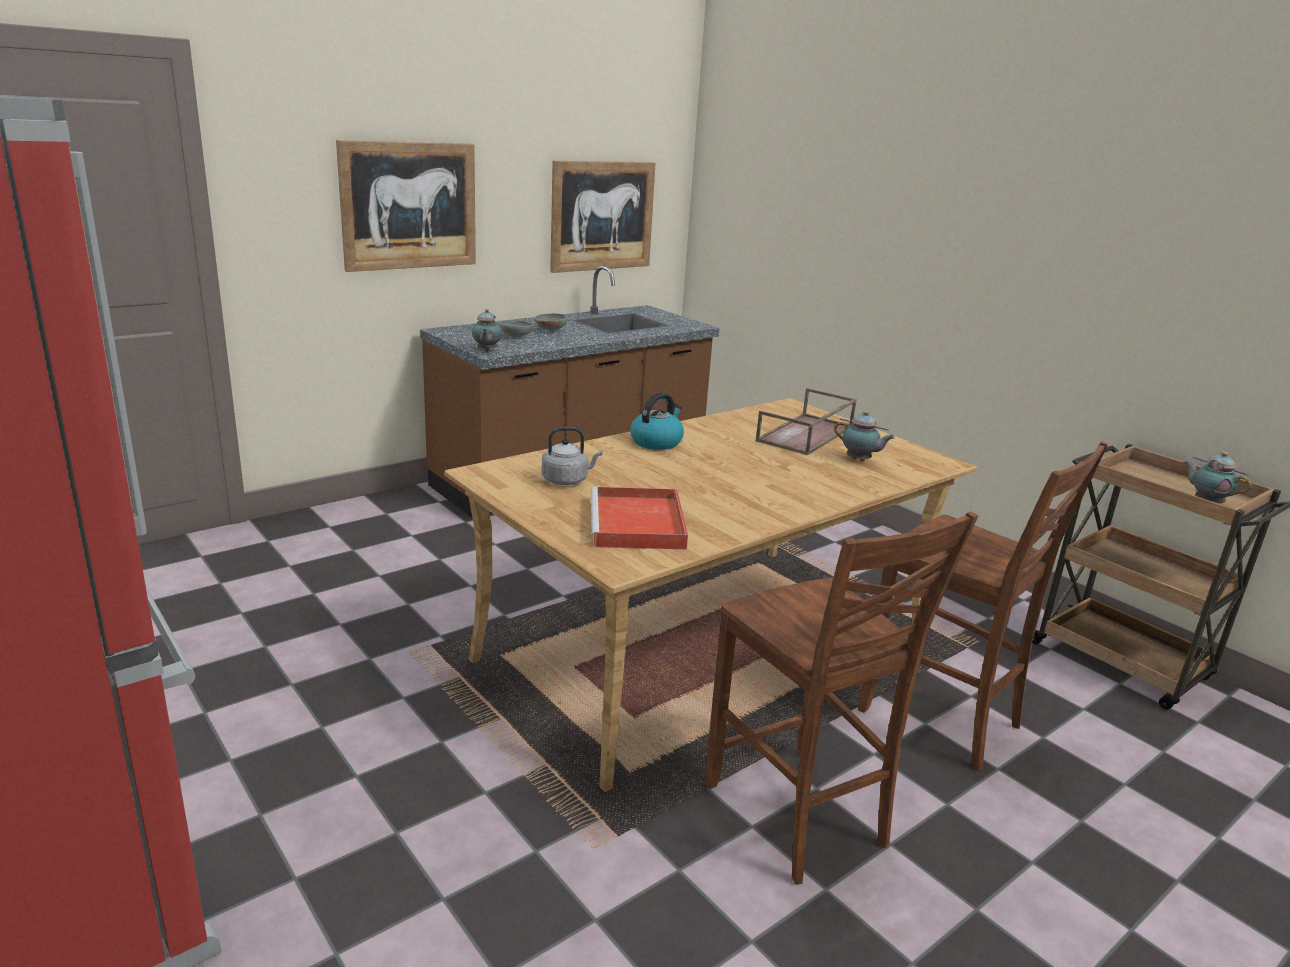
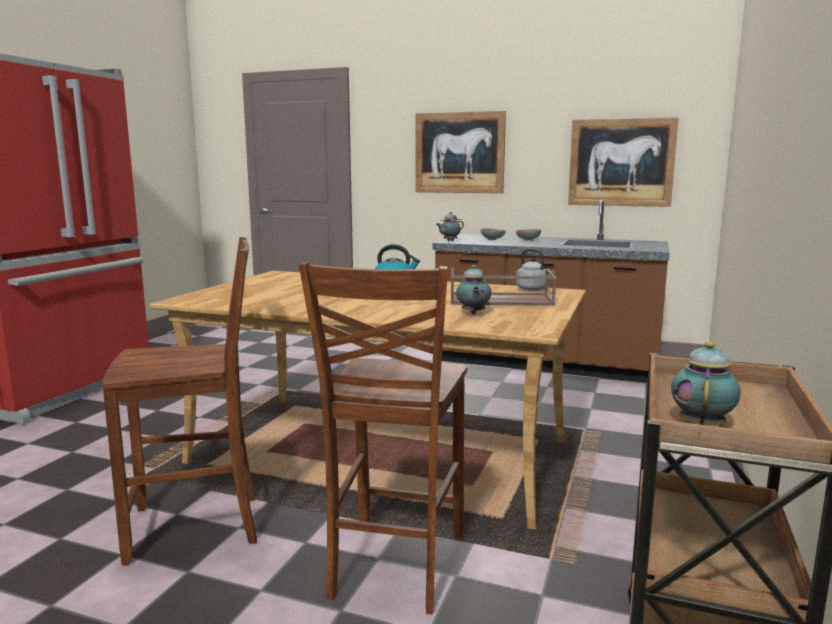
camera: 60 degrees right, 10 degrees down
(567, 480) = (292, 281): grey kettle -> grey kettle (533, 289)
(638, 524) = (244, 296): red tray -> none
(798, 816) = (198, 527): brown chair -> brown chair turned 135 degrees counterclockwise

